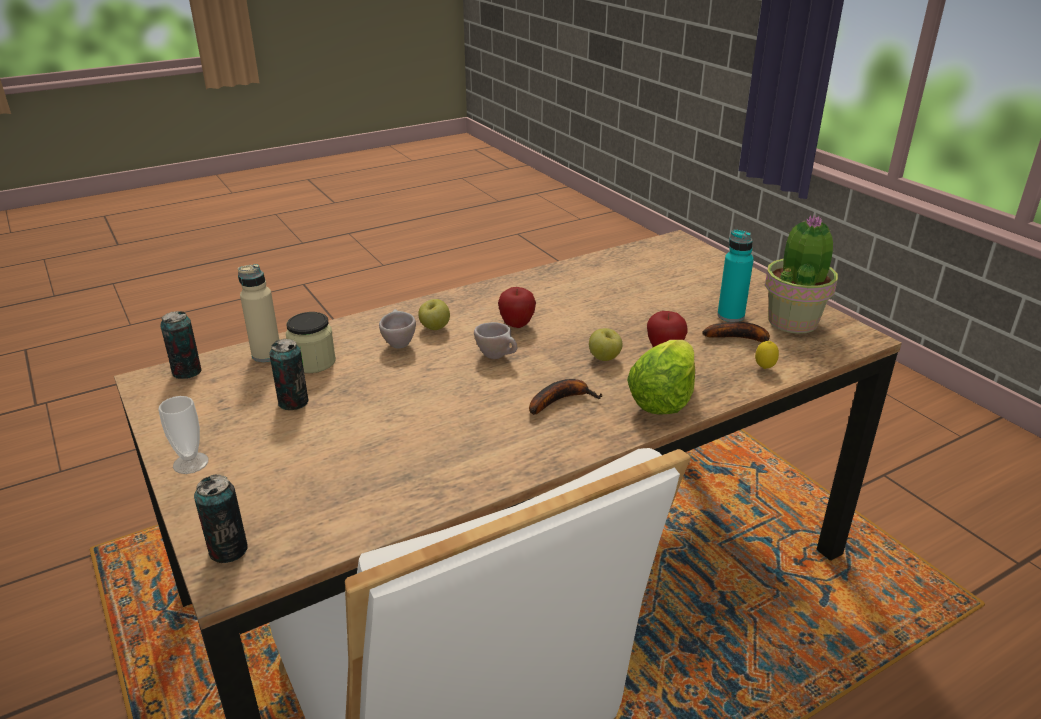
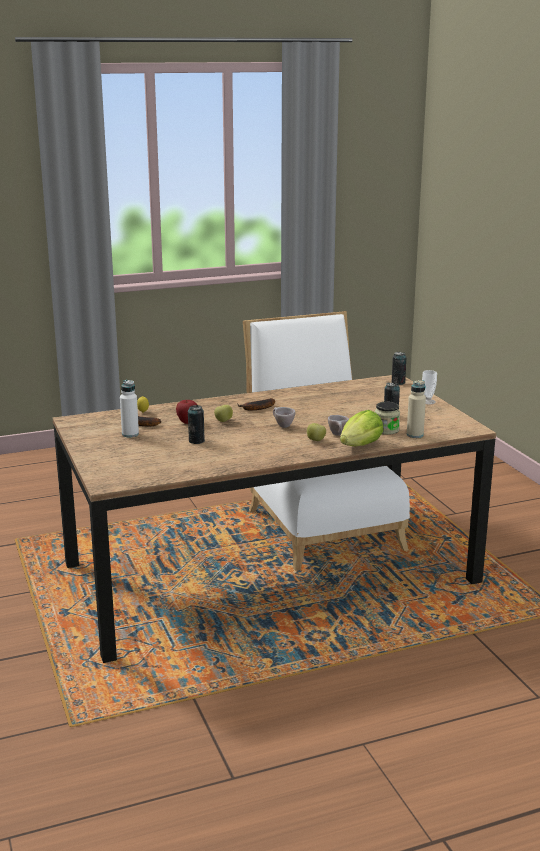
camera: 170 degrees left, 10 degrees down
(187, 372) = (455, 430): can -> can (196, 441)
(516, 325) = (265, 439): apple -> none
(662, 400) = (207, 405): lettuce -> lettuce (361, 446)
(730, 316) = (130, 434): turquoise bottle -> white bottle
(793, 321) = (96, 429): potted plant -> none

